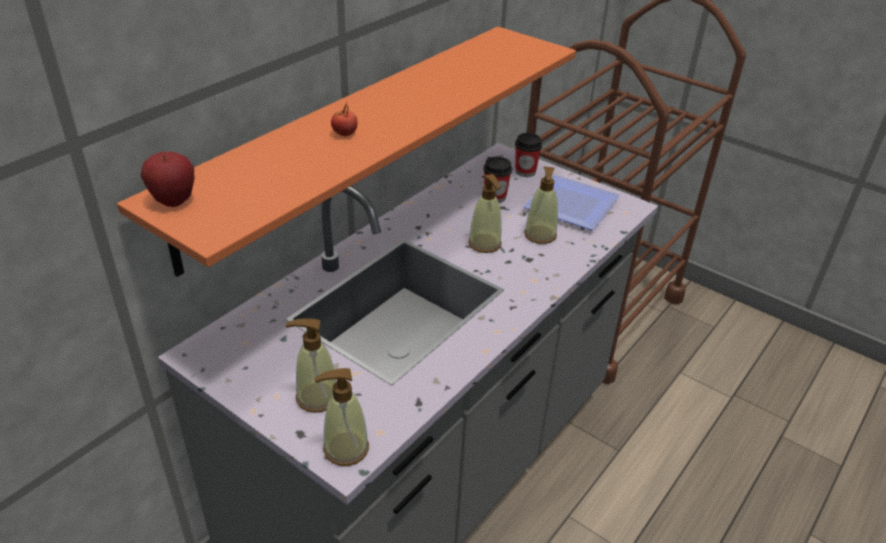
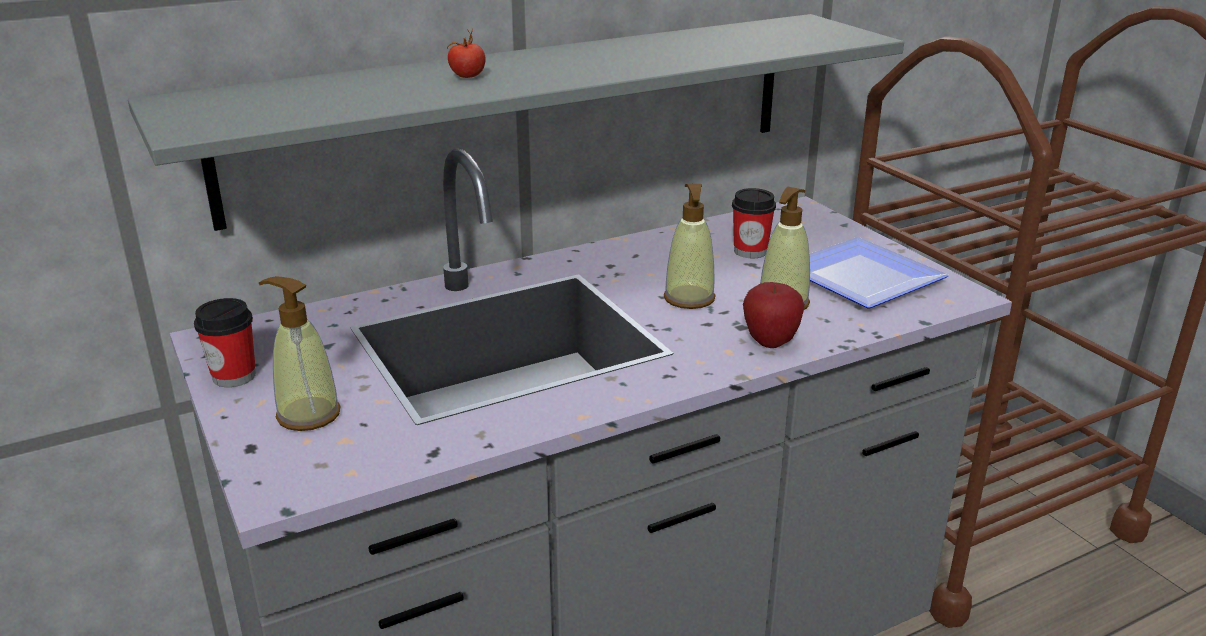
camera: 25 degrees right, 10 degrees down
(173, 201) = (186, 103): apple -> apple (770, 342)
(345, 449) = (289, 479): soap dispenser -> none
(349, 137) = (521, 113): orange shelf -> grey shelf
(525, 171) = (821, 231): cup -> cup (234, 376)

